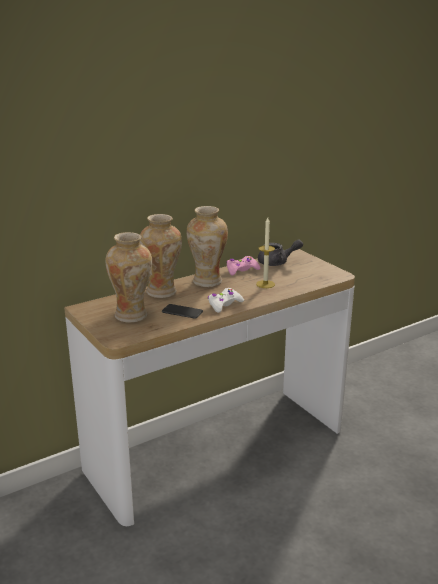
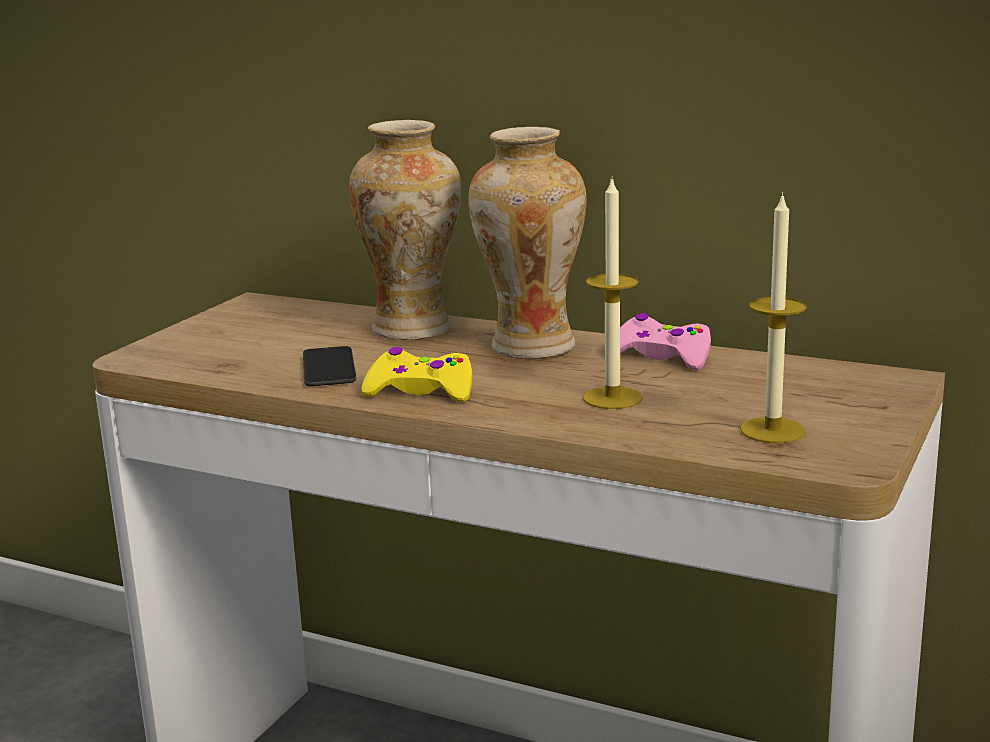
camera: 60 degrees right, 5 degrees down
(132, 315) = (261, 339): vase -> none
(224, 304) = (421, 391): white game controller -> yellow game controller
(277, 262) = (784, 376): grey teapot -> none
(311, 275) = (772, 430): none -> candle

